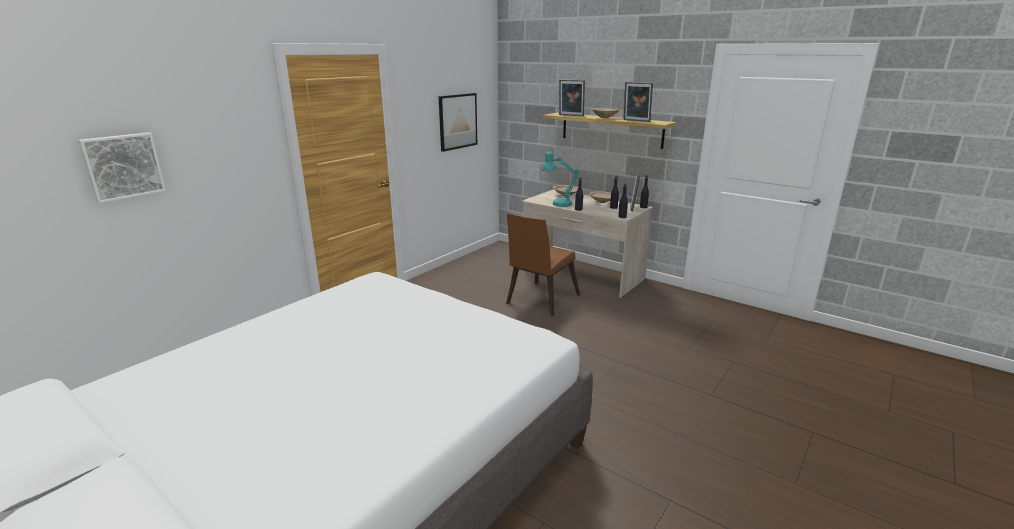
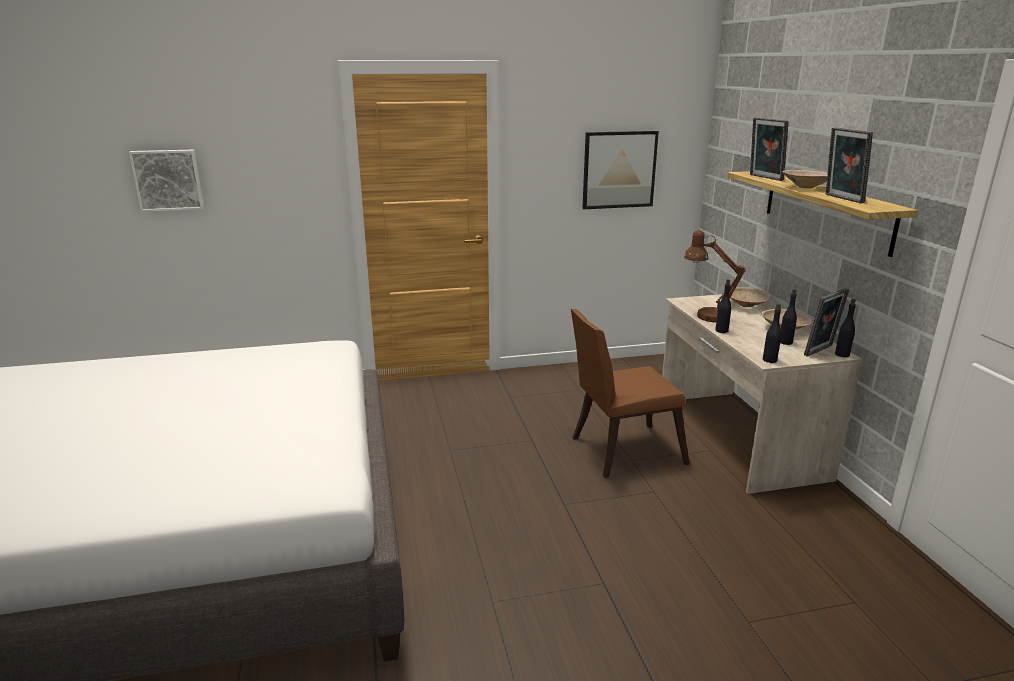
camera: 40 degrees right, 0 degrees up
(557, 204) = (705, 315): turquoise table lamp -> brown table lamp

